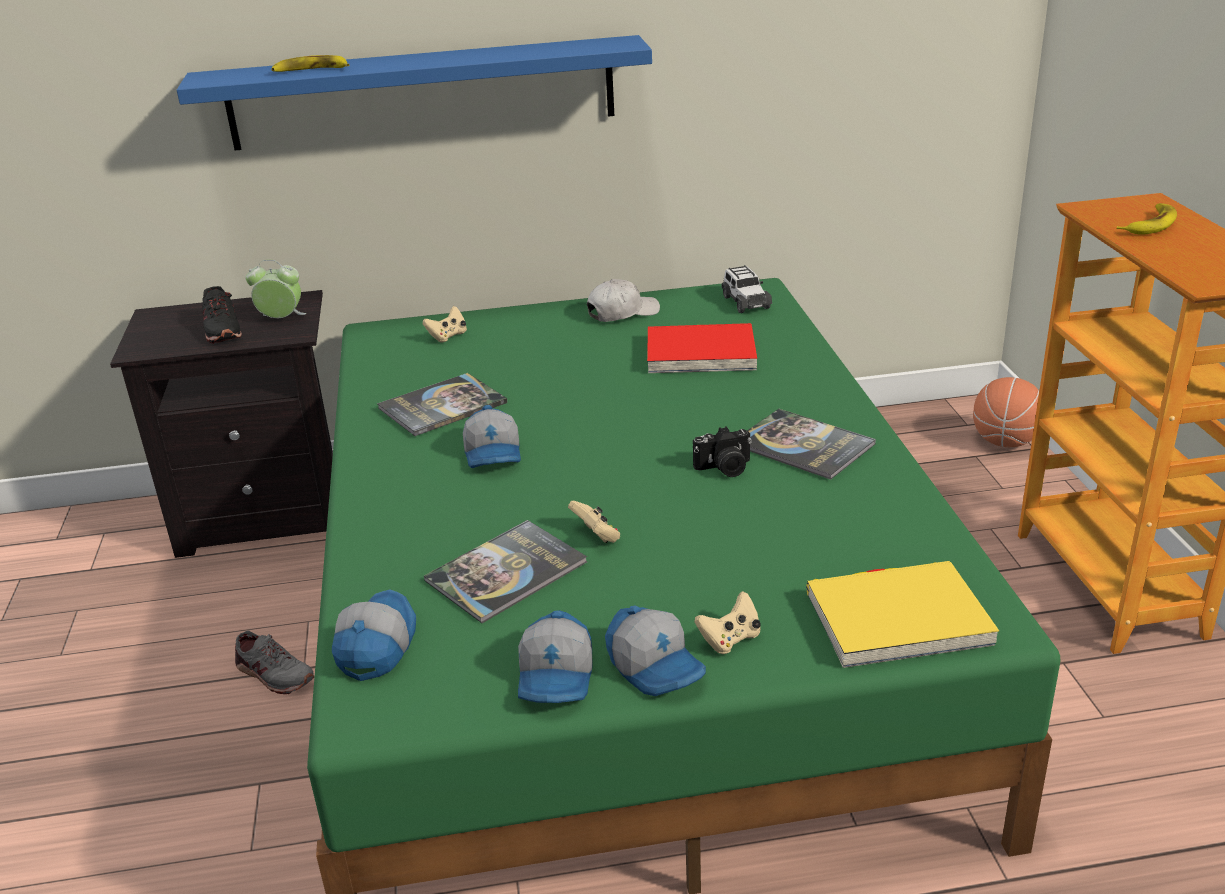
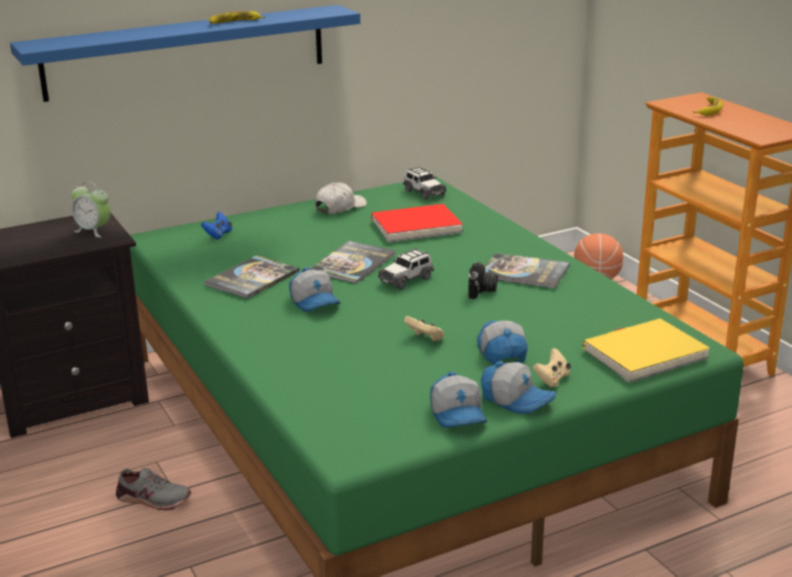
camera: 20 degrees left, 5 degrees down
(222, 329) = (49, 242): black shoe -> none
(281, 319) = (93, 231): alarm clock -> alarm clock turned 135 degrees counterclockwise
(311, 71) = (116, 37): banana -> banana (234, 22)
(375, 646) = (323, 418): cap -> cap (500, 352)
(448, 336) = (218, 235): beige game controller -> blue game controller
(506, 572) = (380, 366): book -> book (352, 263)
(634, 435) = (406, 279): none -> toy car
(724, 468) = (482, 291): camera -> camera turned 45 degrees counterclockwise

